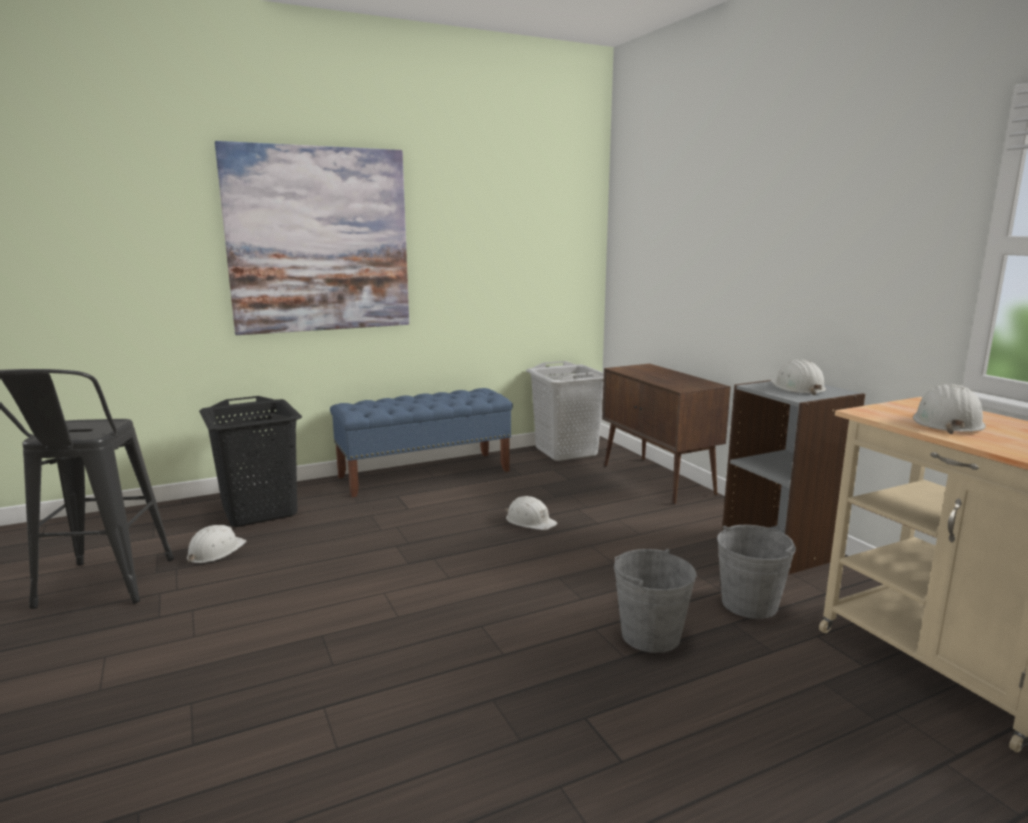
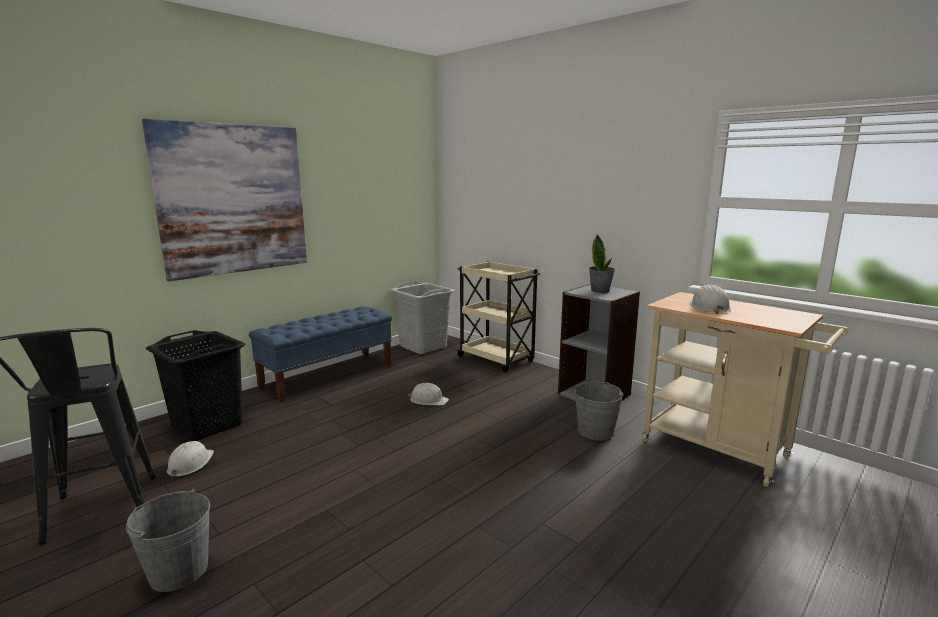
camera: 20 degrees left, 0 degrees up
(650, 635) = (550, 463): grey bucket -> grey bucket (179, 571)
(658, 480) = (497, 359): brown cabinet -> beige cart
(797, 387) = (600, 290): white hard hat -> potted plant

